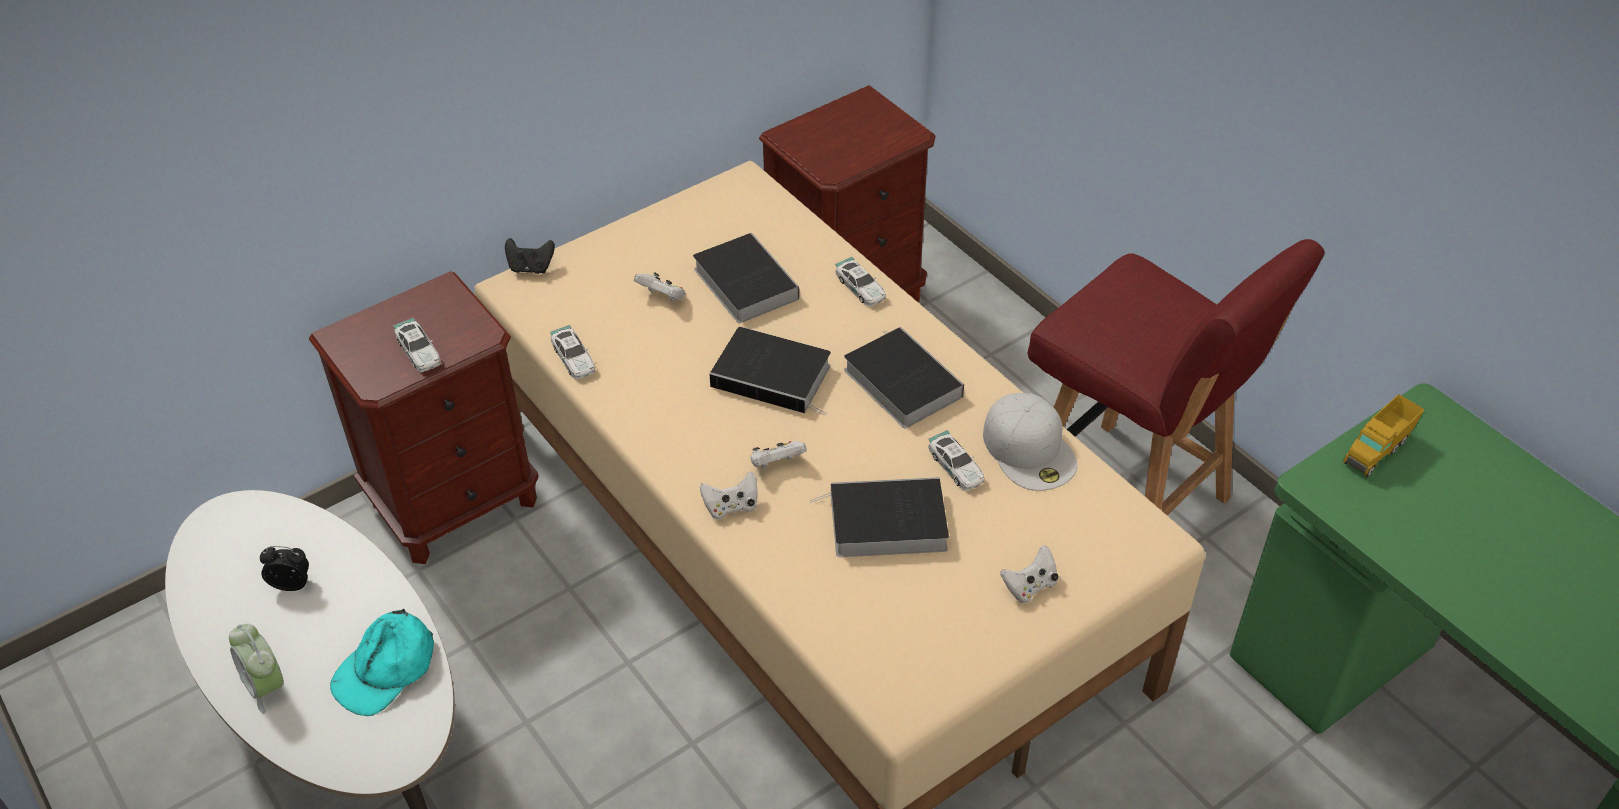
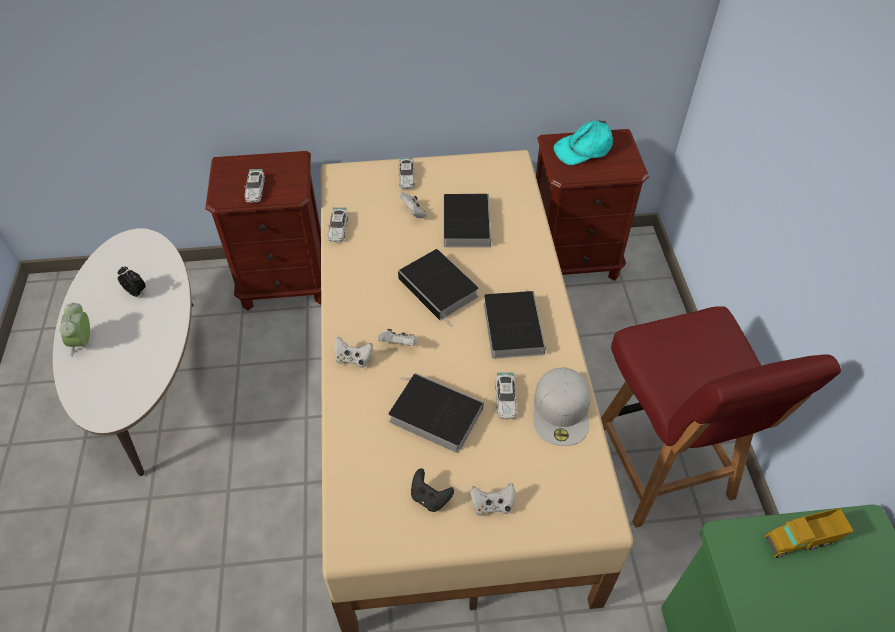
camera: 30 degrees right, 5 degrees up
(386, 669) = (142, 361): turquoise cap -> turquoise cap (583, 149)
(531, 268) = (356, 166): black game controller -> black game controller (430, 498)
(860, 288) = (533, 255): toy car -> toy car (406, 177)

